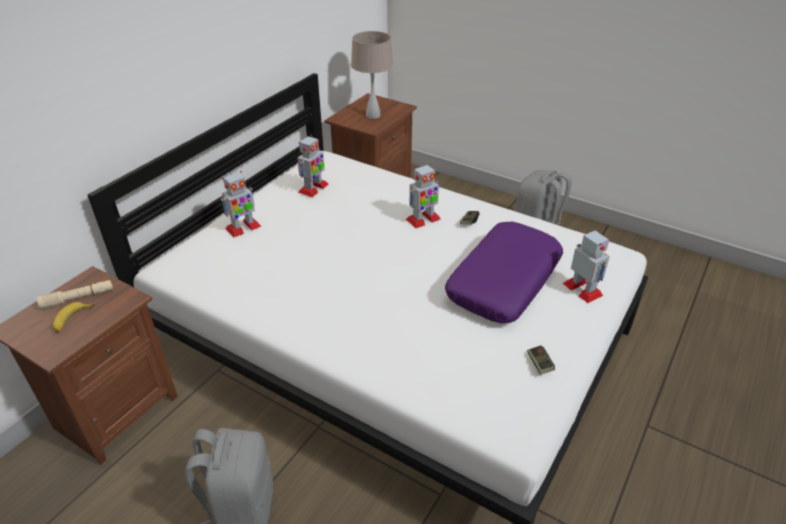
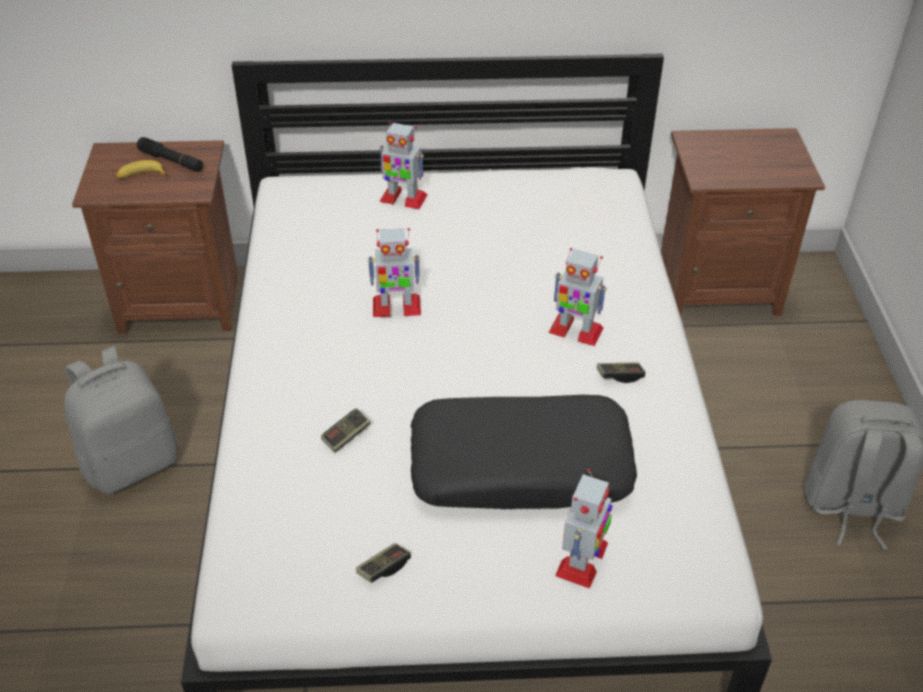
camera: 55 degrees right, 5 degrees up
(78, 298) = (171, 161): beige flashlight -> black flashlight
(313, 188) = (533, 206): toy robot -> toy robot (396, 307)
(373, 115) = (740, 162): beige table lamp -> none
(424, 335) = (346, 436): none -> game controller
(503, 281) = (521, 466): purple pillow -> black pillow

